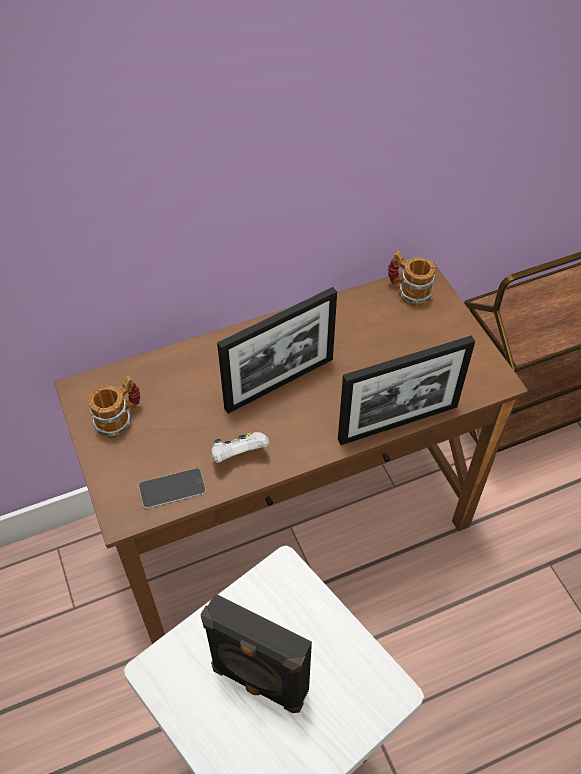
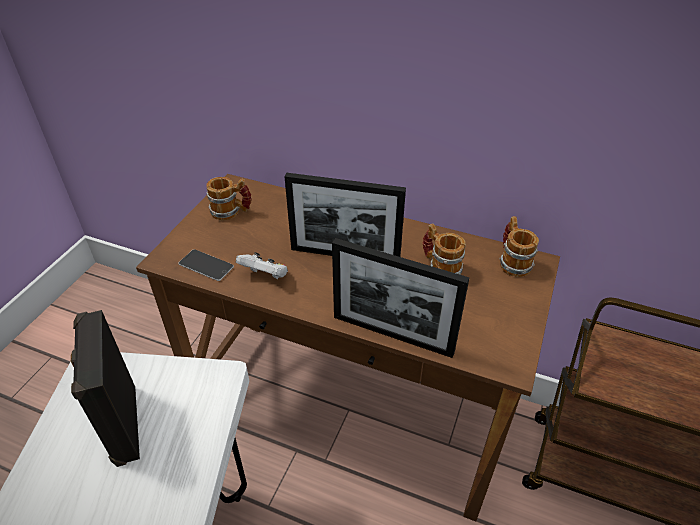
camera: 45 degrees right, 10 degrees down
(364, 336) = (440, 267): none -> mug

